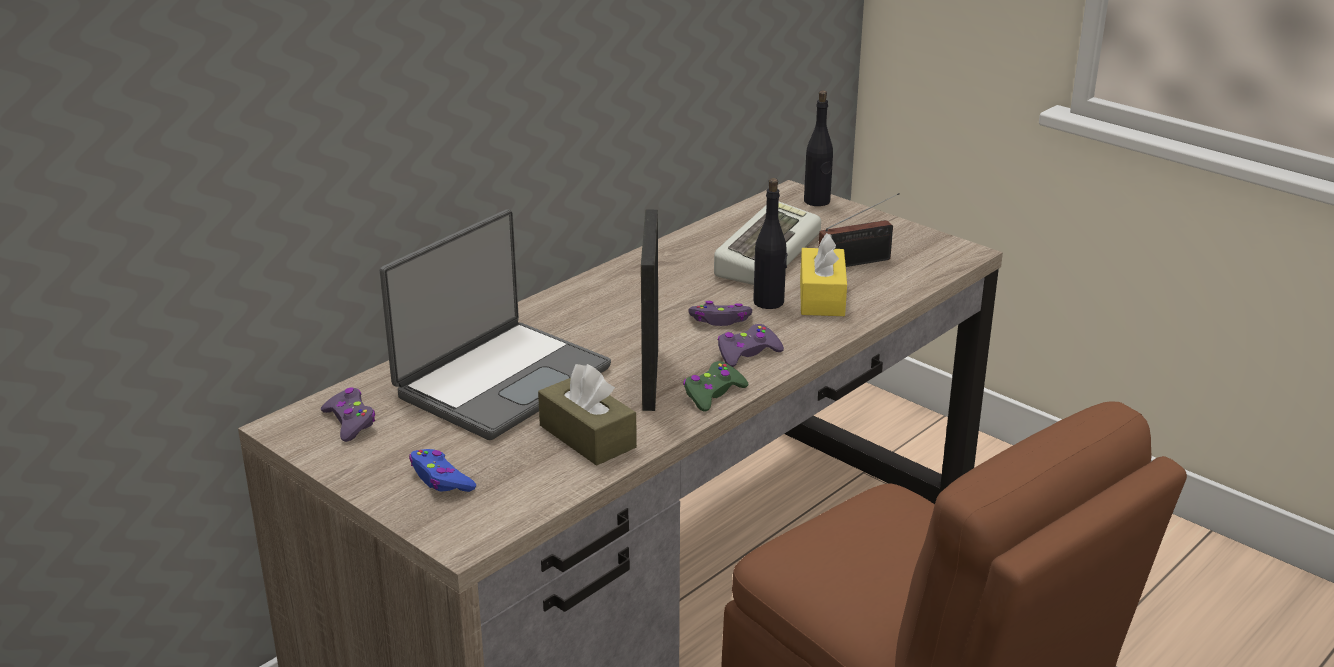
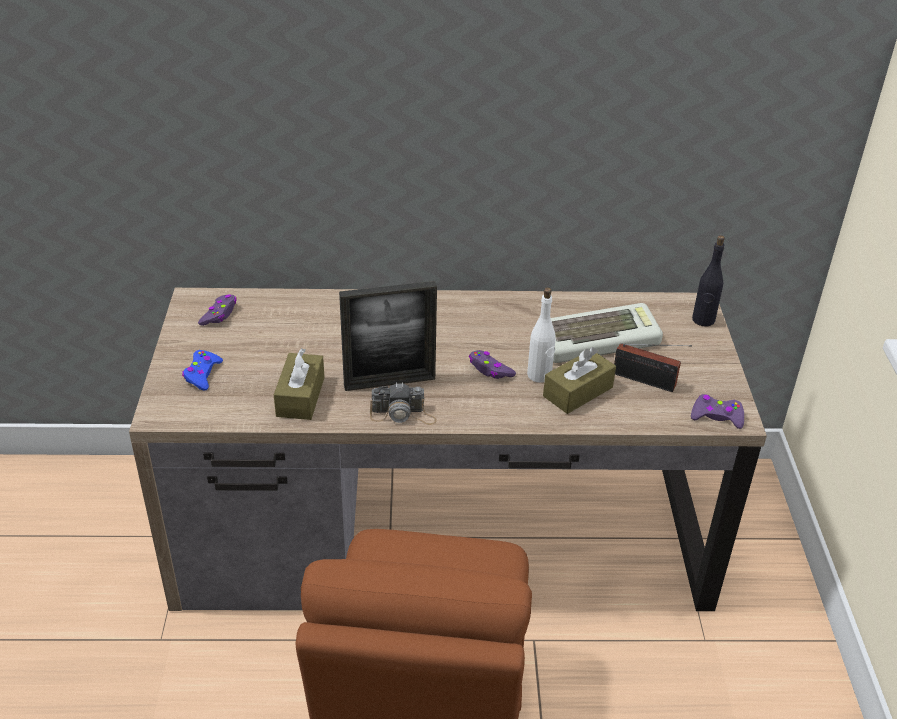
camera: 45 degrees right, 10 degrees up
(501, 381) = (318, 335): laptop -> none
(650, 377) = (389, 382): picture frame -> picture frame turned 150 degrees counterclockwise
(713, 394) = (403, 414): green game controller -> camera
(747, 353) = (466, 401): purple game controller -> purple game controller (716, 416)
(769, 302) = (539, 375): black bottle -> white bottle
(822, 297) = (578, 392): yellow tissue box -> brown tissue box

